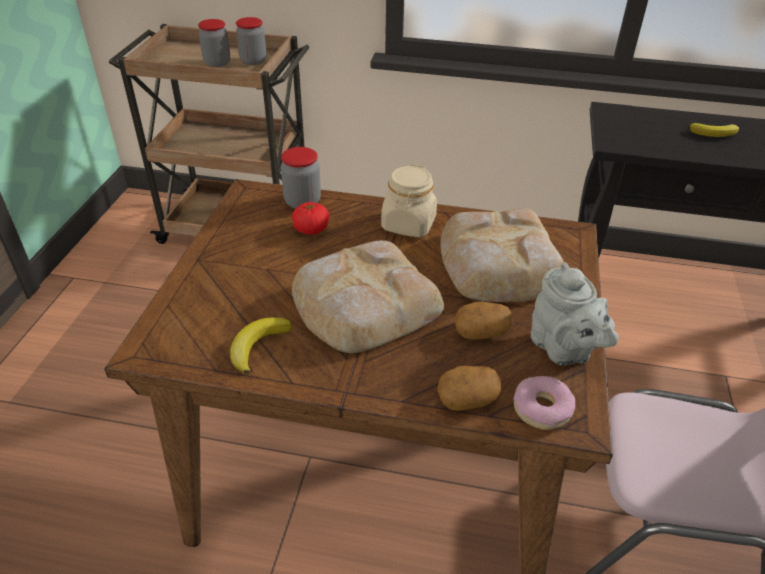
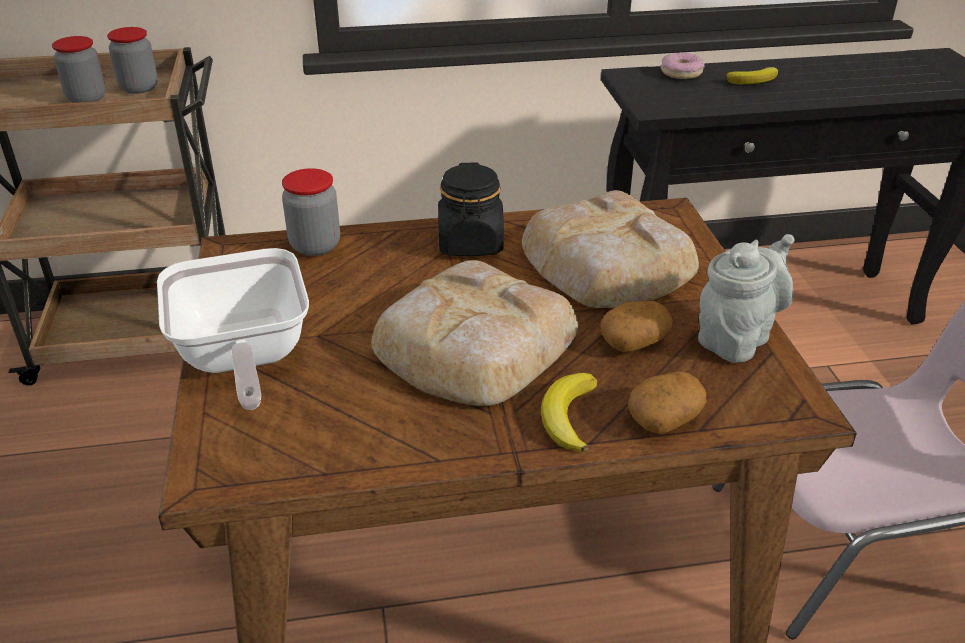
camera: 20 degrees left, 5 degrees down
(211, 274) = (242, 359): none -> frying pan
(258, 346) = (365, 429): banana -> banana (568, 416)
(311, 229) = (348, 275): tomato -> none
(408, 224) = (470, 243): beige jar -> black jar
(541, 408) = (753, 405): donut -> donut (681, 73)
(563, 349) = (737, 337): grey teapot -> grey teapot turned 90 degrees counterclockwise

